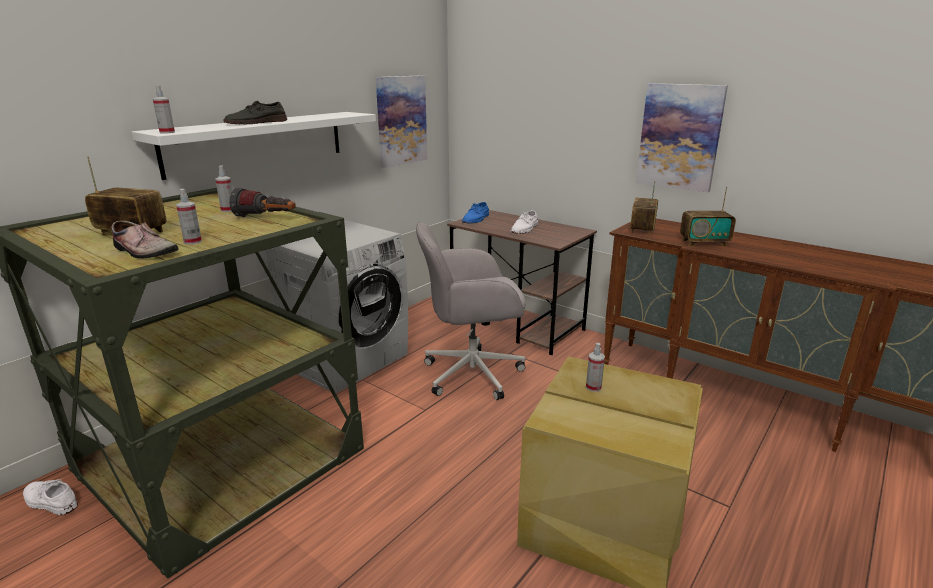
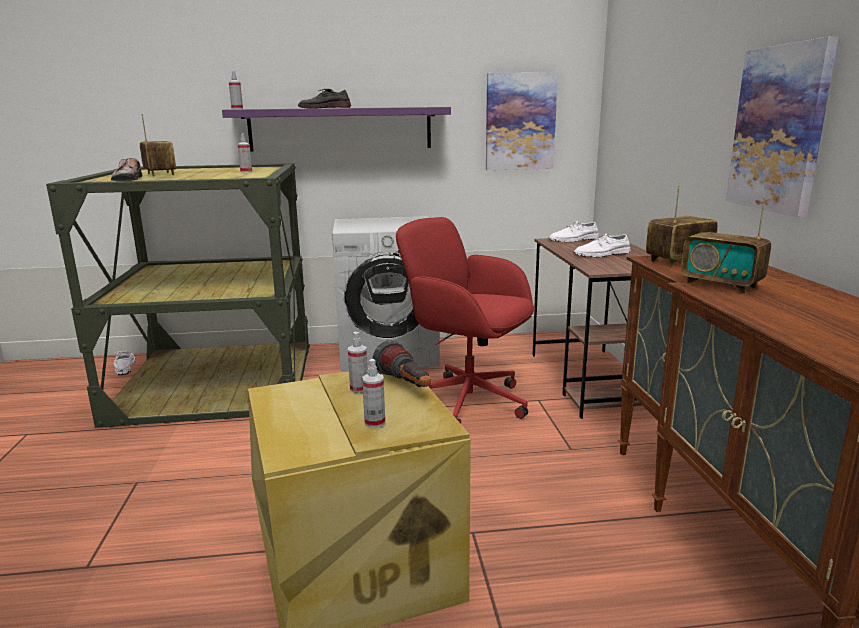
camera: 45 degrees right, 5 degrees down
(193, 242) = (162, 179): spray bottle -> spray bottle (374, 422)
(258, 142) = (340, 129): white shelf -> purple shelf
(266, 218) = (243, 176): flashlight -> flashlight (406, 386)
(471, 374) = (468, 402): grey office chair -> red office chair
(476, 219) = (574, 240): blue shoe -> white shoe

